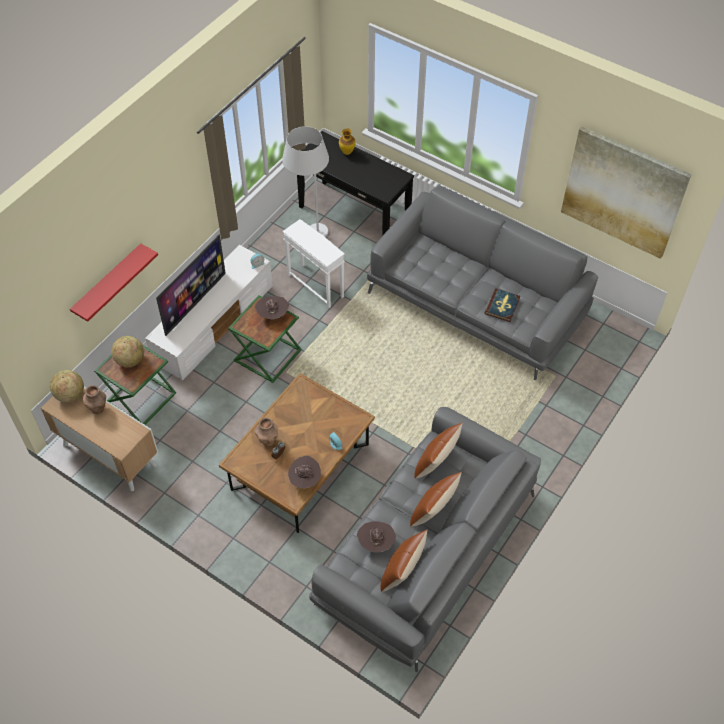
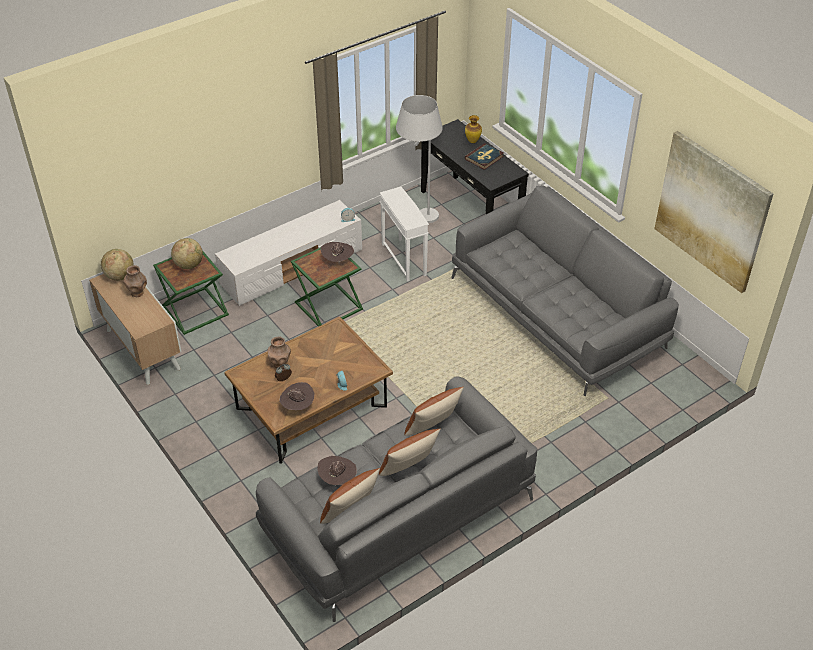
camera: 20 degrees right, 10 degrees down
(108, 283) = (186, 183): red shelf -> none
(194, 303) = (274, 237): television -> none
(502, 306) = (568, 310): book -> book (484, 158)

